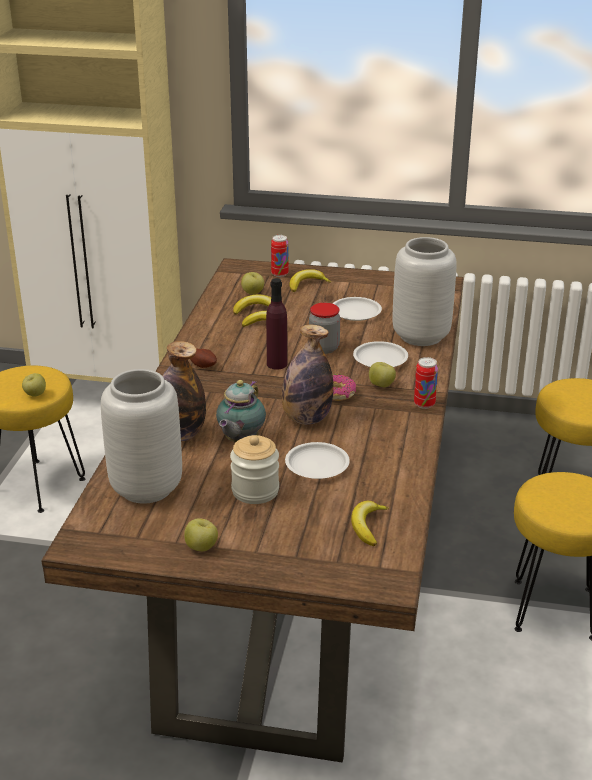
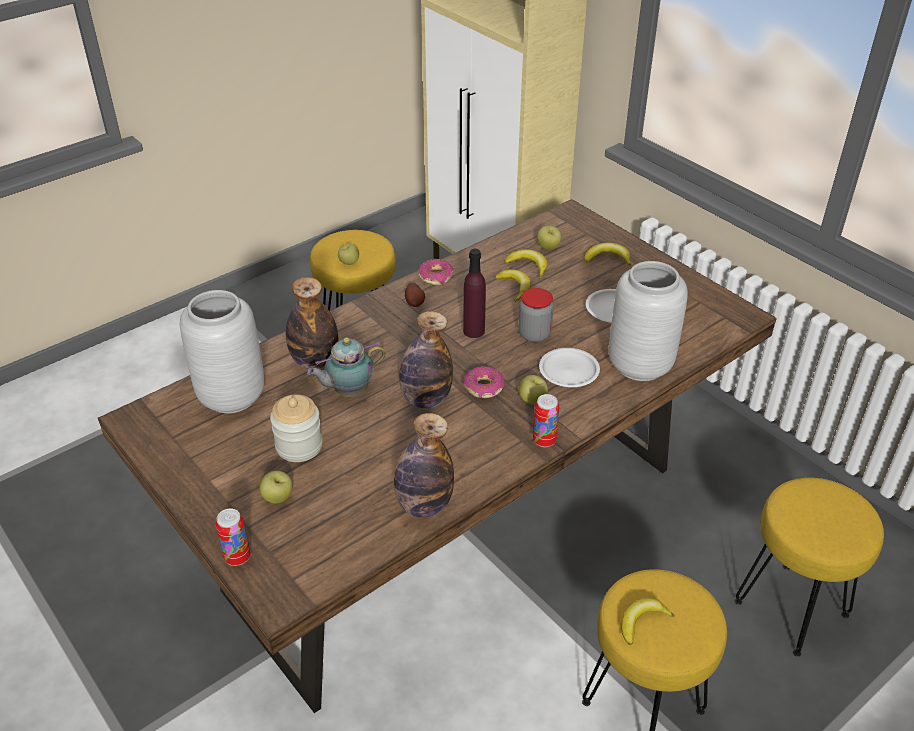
camera: 40 degrees right, 10 degrees up
(194, 343) = (436, 277): none -> donut
(201, 547) = (199, 474): apple -> apple (278, 498)
(279, 274) = (598, 237): can -> can (237, 557)
(316, 465) = (374, 449): white plate -> none
(367, 526) = (334, 534): banana -> banana (641, 622)
(402, 478) = (423, 505): none -> bottle

